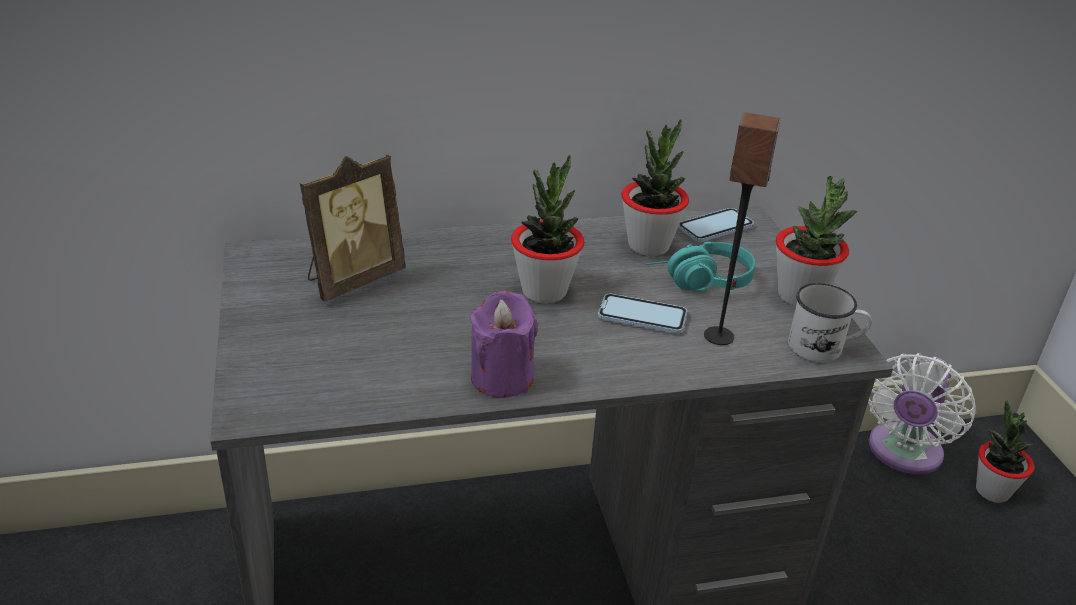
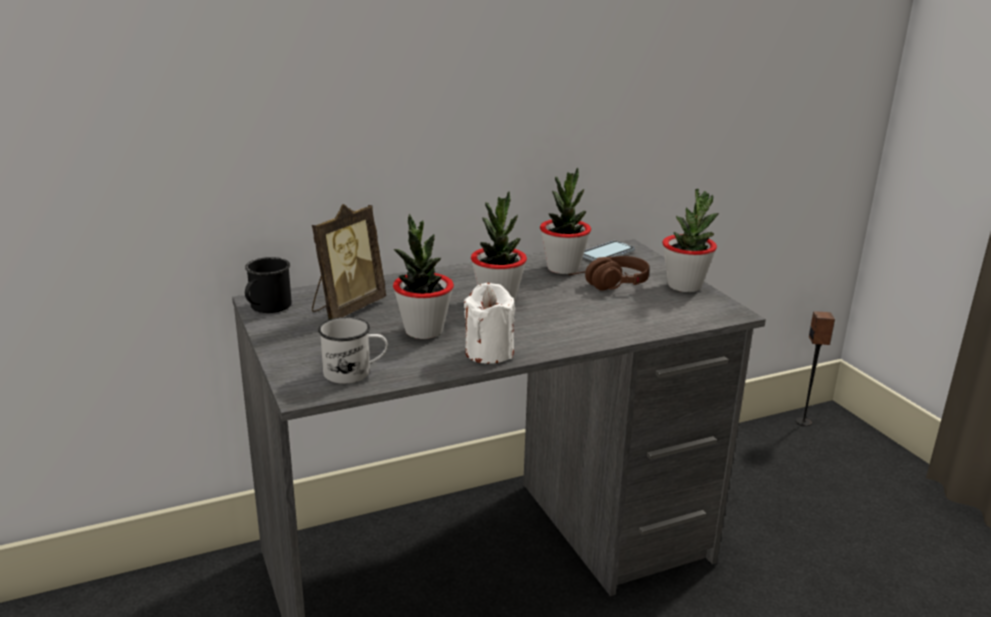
camera: 10 degrees left, 10 degrees down
(258, 266) = (267, 308): none -> black mug
(501, 378) = (489, 352): purple candle -> white candle
(642, 316) = (576, 308): phone -> none
(698, 282) = (609, 285): turquoise headphones -> brown headphones
(719, 336) = (637, 313): speaker -> speaker (804, 422)
(823, 348) = (713, 312): white mug -> white mug (355, 372)
(902, 453) = (758, 437): white fan -> none
(992, 491) = (830, 453): potted plant -> potted plant (423, 331)

